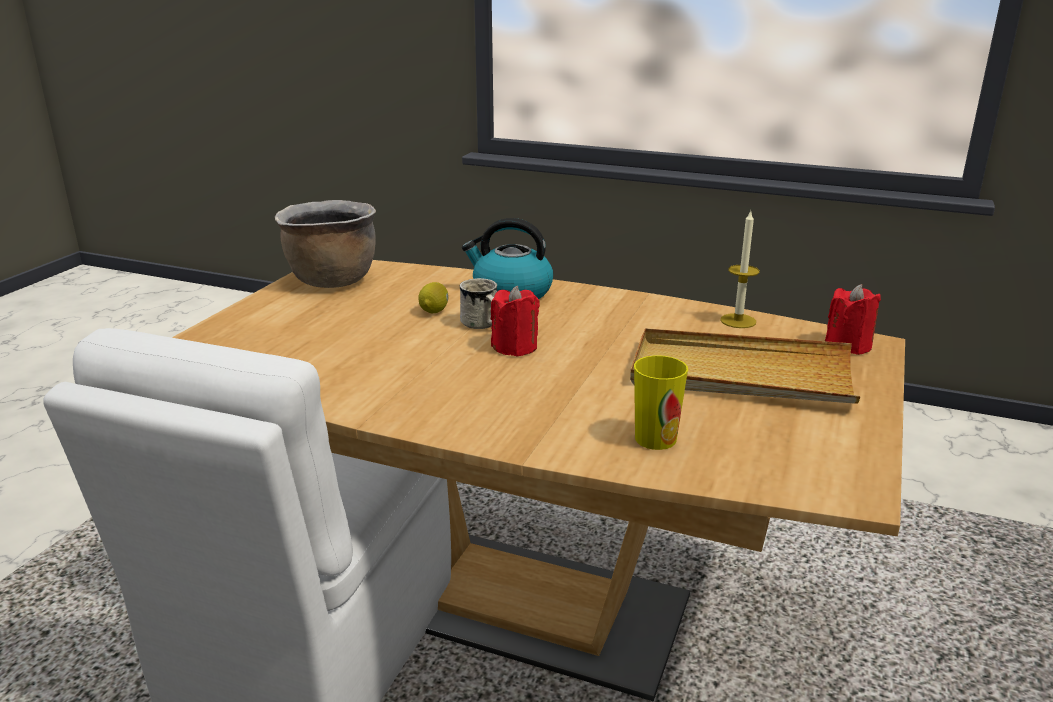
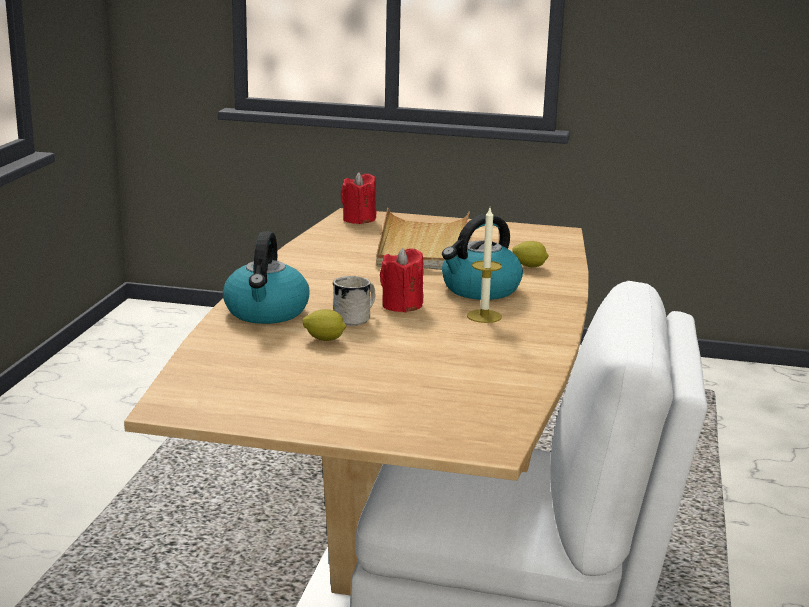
camera: 100 degrees left, 5 degrees down
(331, 280) = (234, 399): brown cooking pot -> none
(560, 393) = (480, 289): none -> kettle
(655, 438) = (529, 266): cup -> lemon
(738, 321) = (320, 242): candle -> candle (484, 316)

